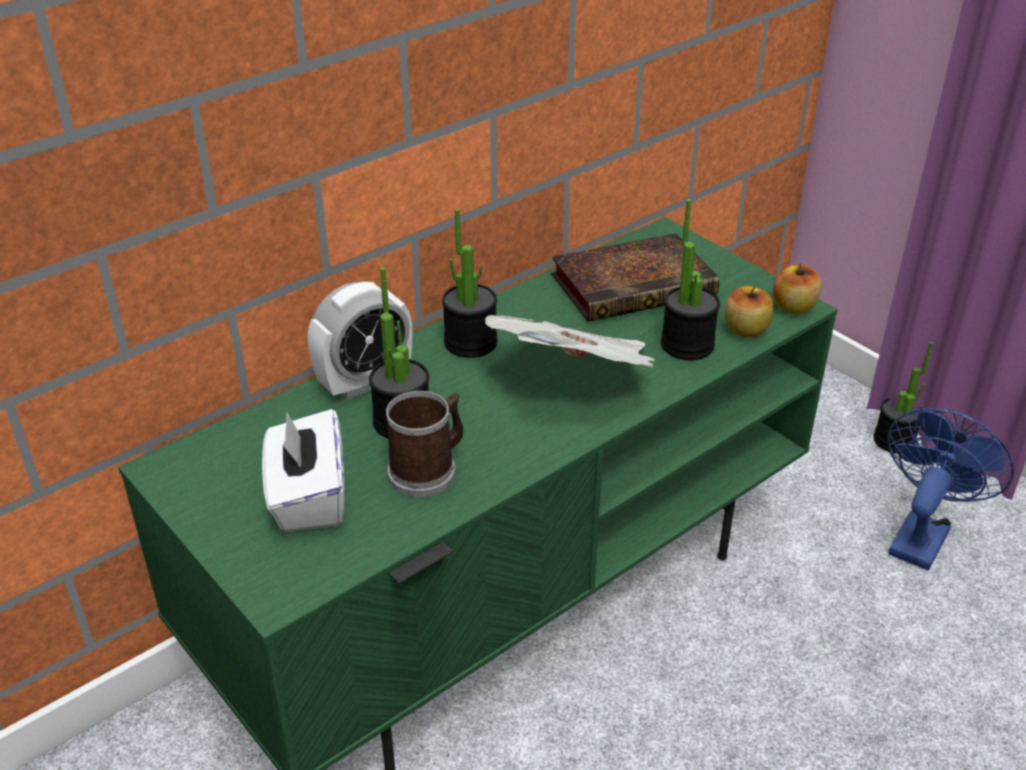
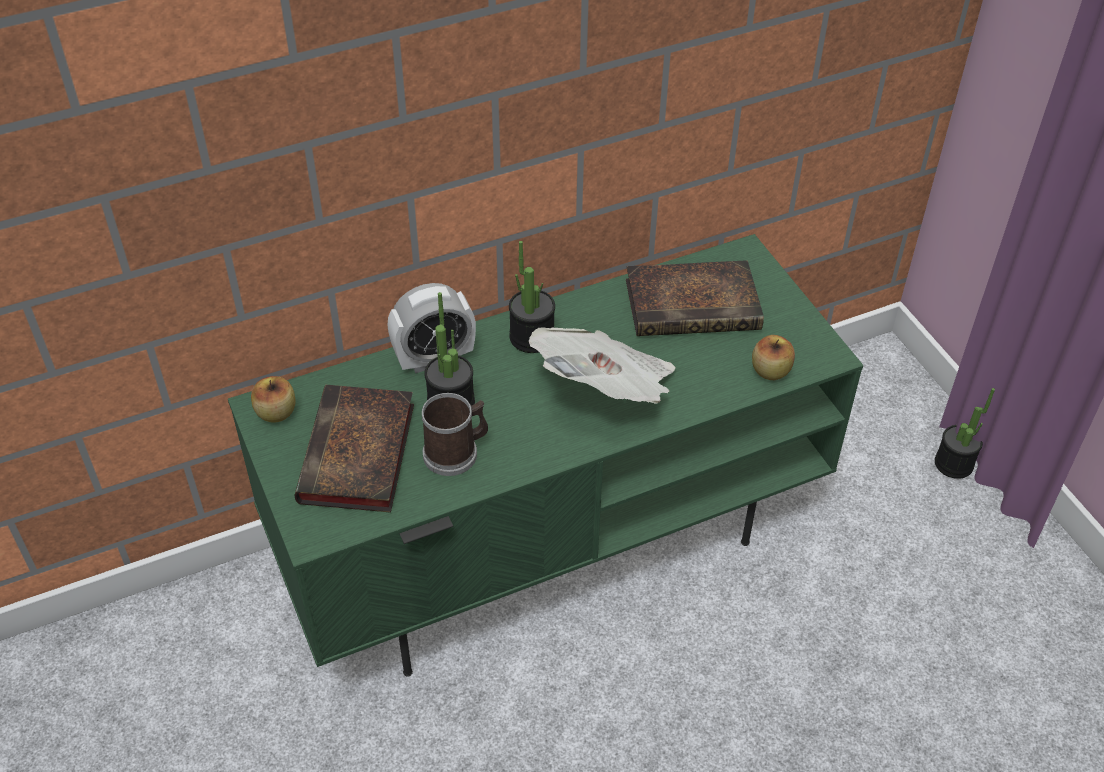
camera: 15 degrees right, 10 degrees up
(308, 498) = (358, 457): white tissue box -> book
(687, 345) = (712, 376): potted plant -> none
(793, 307) = (824, 356): apple -> apple (276, 413)
(921, 534) = (935, 561): blue fan -> none

